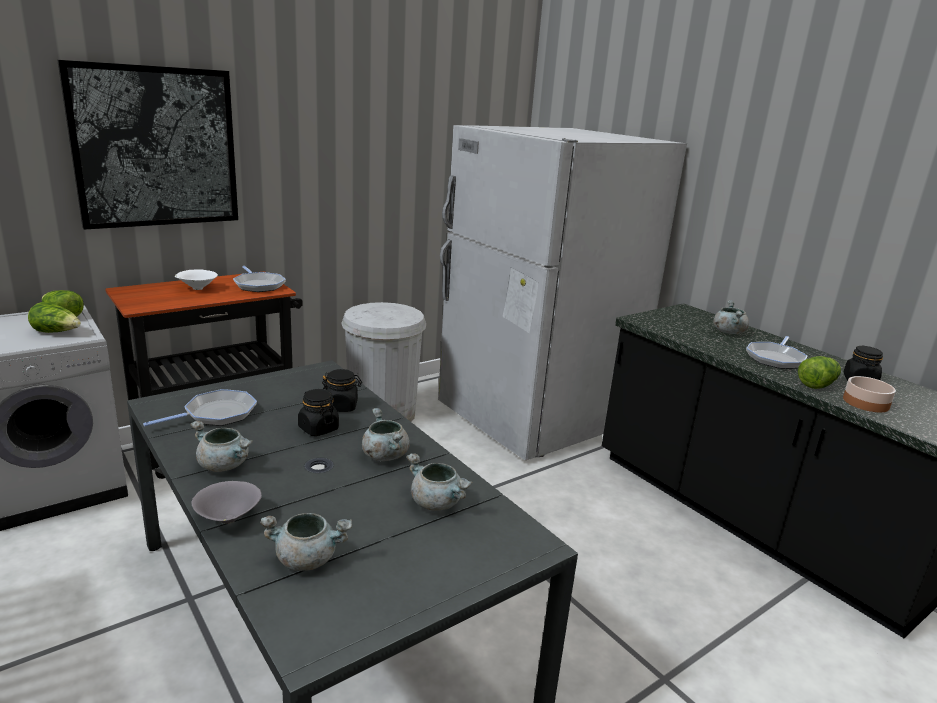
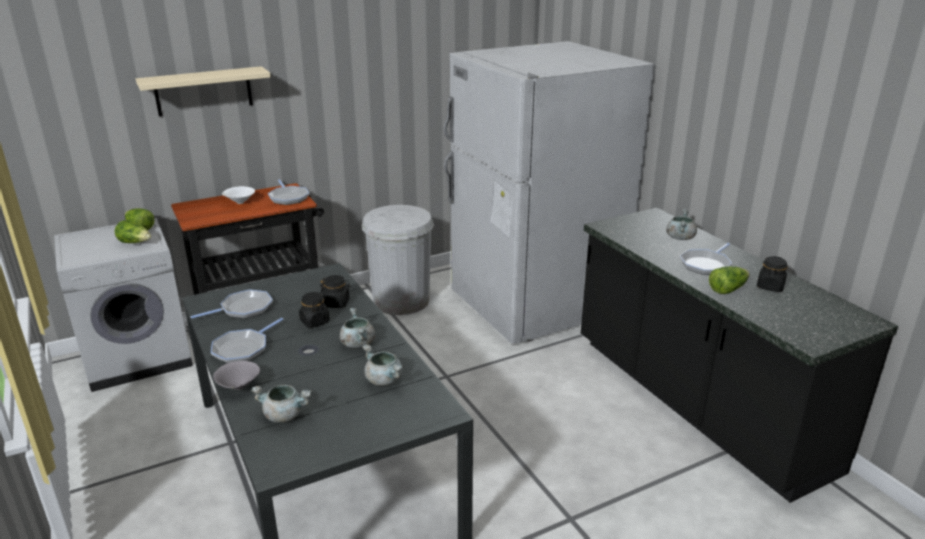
camera: 10 degrees right, 5 degrees up
(156, 147) = (203, 91): picture -> beige shelf
(225, 465) = (243, 348): grey cooking pot -> frying pan
(866, 403) = (759, 308): bowl -> none

